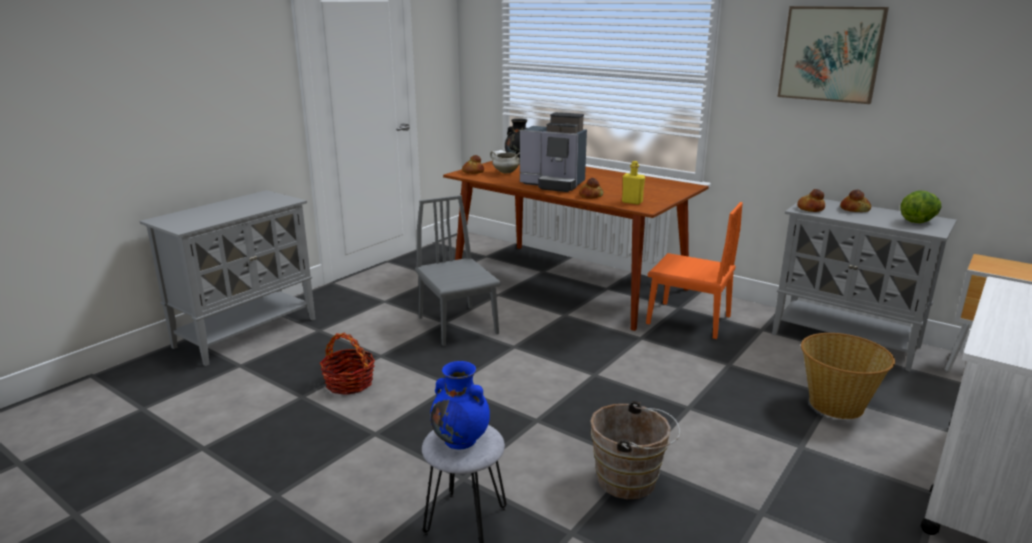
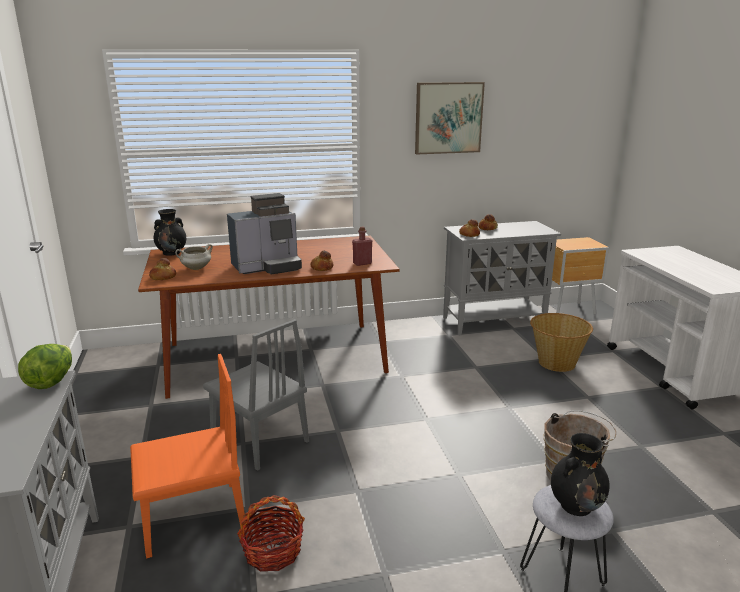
camera: 50 degrees left, 0 degrees up
(457, 325) = (259, 439): grey chair -> grey chair turned 150 degrees counterclockwise
(461, 440) = (576, 505): blue vase -> black vase
(632, 202) = (362, 263): yellow bottle -> red bottle
(688, 320) = (402, 348): orange chair -> orange chair (193, 518)
(918, 221) = (528, 226): lettuce -> lettuce (51, 381)

